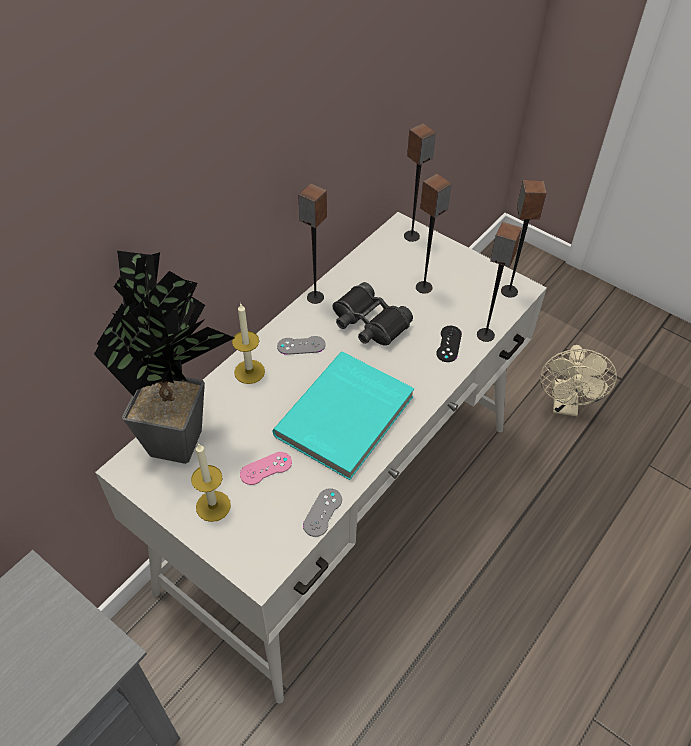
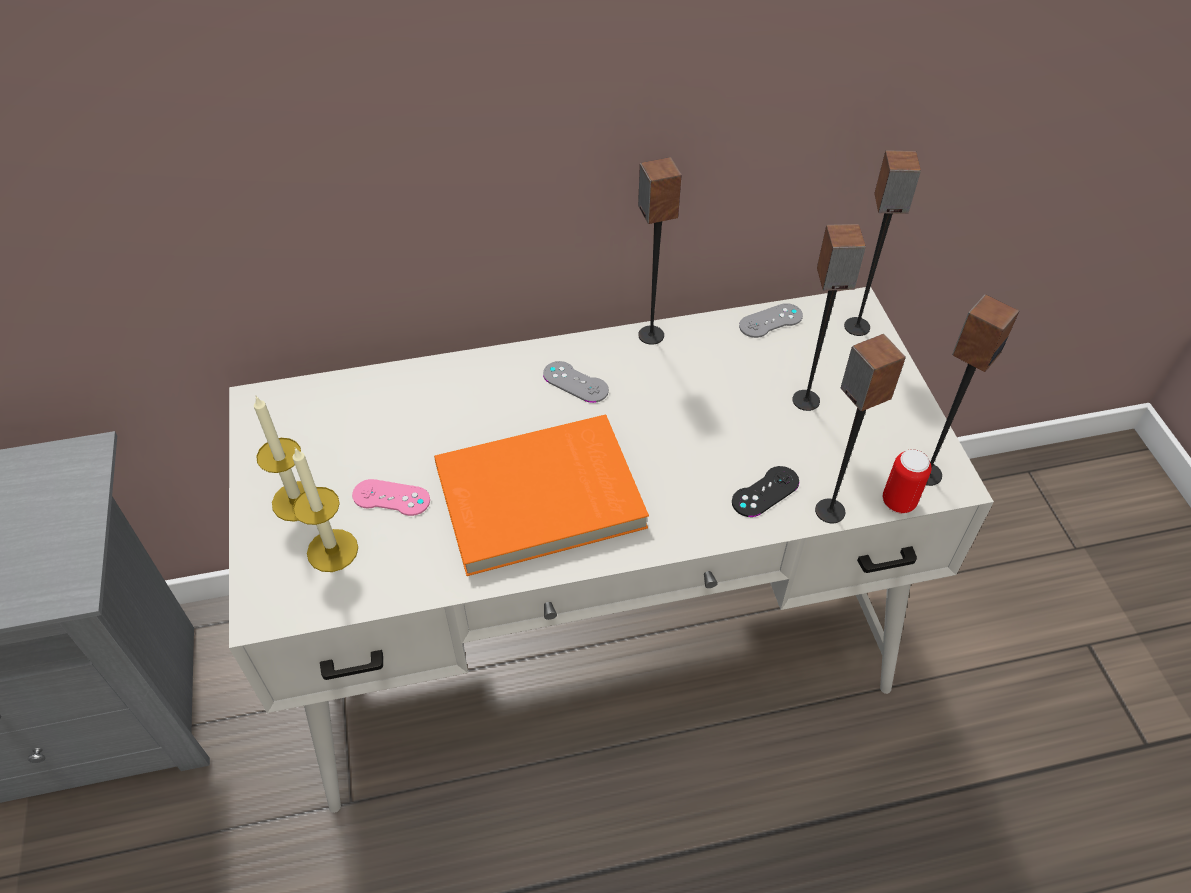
camera: 40 degrees right, 0 degrees up
(183, 435) = (347, 404): potted plant -> none
(249, 371) = (486, 377): candle -> candle (332, 550)
(322, 512) = (398, 592): grey game controller -> grey game controller (770, 321)
(347, 417) = (541, 500): turquoise book -> orange book
(369, 323) = (686, 404): black binoculars -> none
(509, 312) = (898, 502): none -> can
(565, 405) = (1016, 721): beige fan -> none

